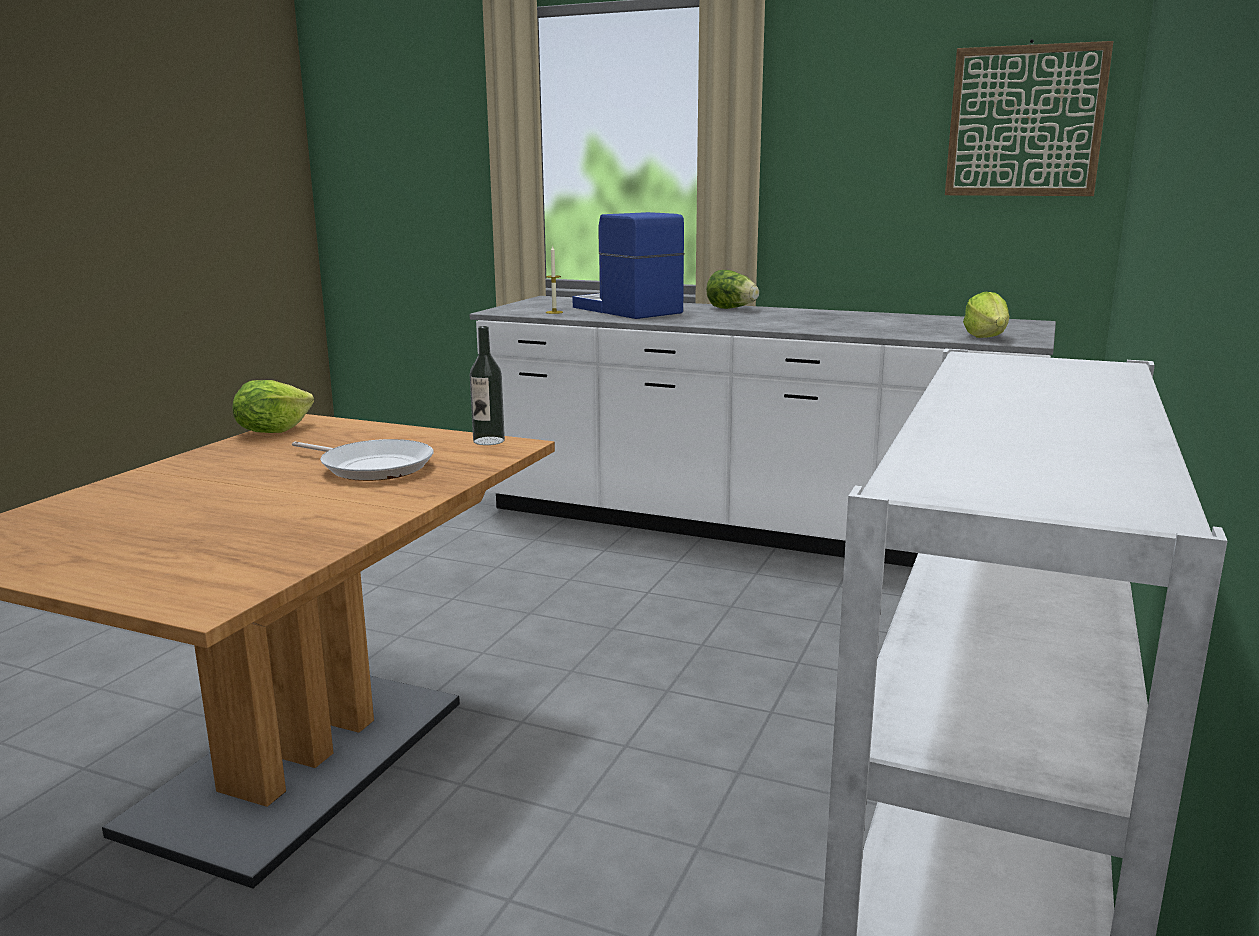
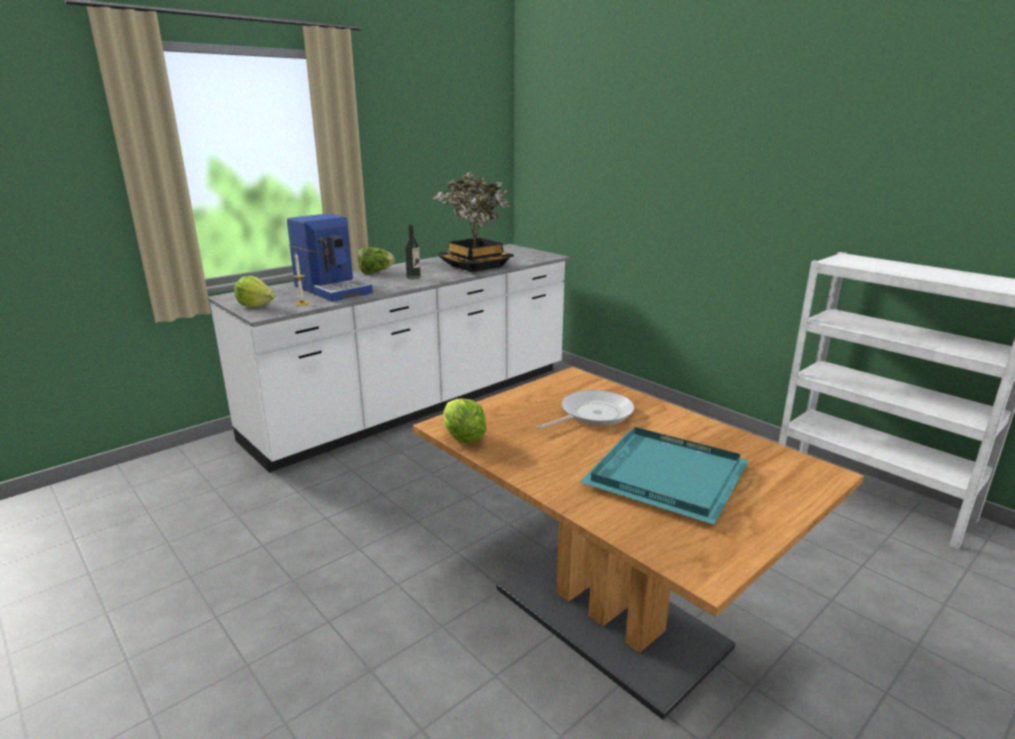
camera: 65 degrees left, 5 degrees up
(185, 516) = (669, 476): none -> turquoise tray
(488, 441) = (558, 380): bottle -> bottle (413, 277)
(626, 310) = (333, 289): coffee machine -> coffee machine turned 120 degrees counterclockwise
(856, 326) = (475, 266): none -> potted plant
(986, 337) = (534, 257): lettuce -> lettuce (255, 305)
(1025, 119) = (475, 140): picture -> none

